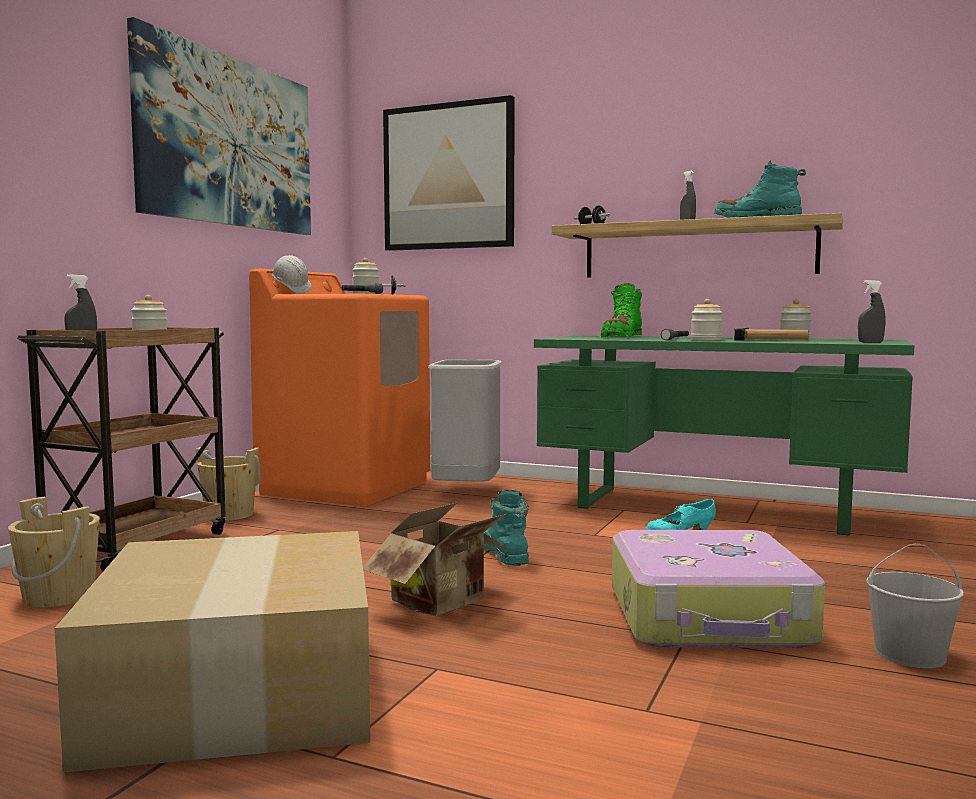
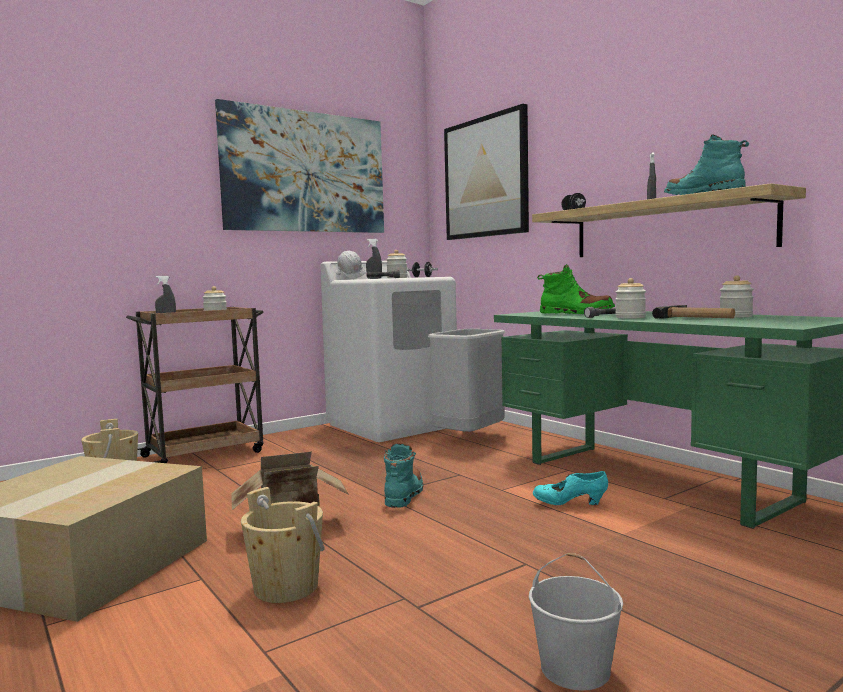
camera: 30 degrees right, 0 degrees up
(229, 515) = (287, 438): beige bucket -> beige bucket (286, 587)
(346, 487) = (393, 425): orange washing machine -> white washing machine
(621, 338) = (576, 313): green boot -> green boot turned 120 degrees counterclockwise
(709, 617) = (458, 584): suitcase -> none
(870, 342) = (776, 324): grey spray bottle -> grey spray bottle (374, 278)

